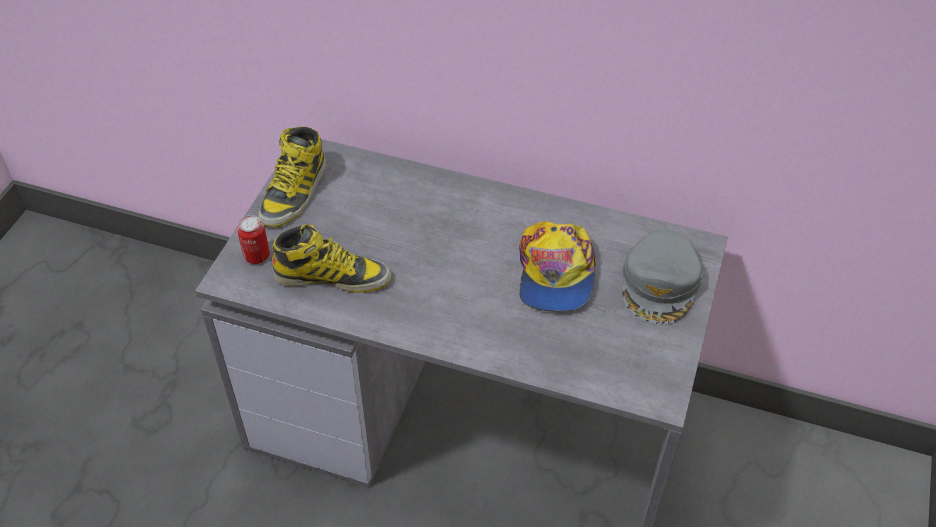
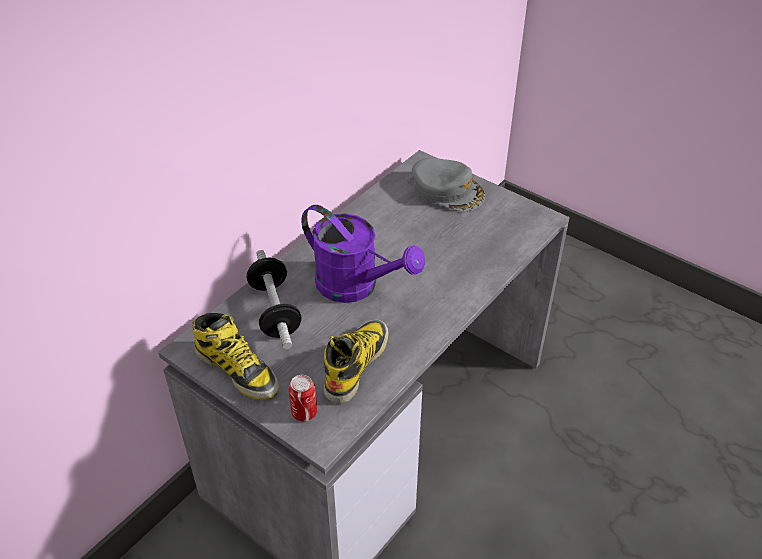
camera: 70 degrees left, 5 degrees down
(381, 193) = (275, 311): none -> dumbbell
(445, 245) = (356, 286): none -> purple watering can
(555, 273) = (414, 236): cap -> none

